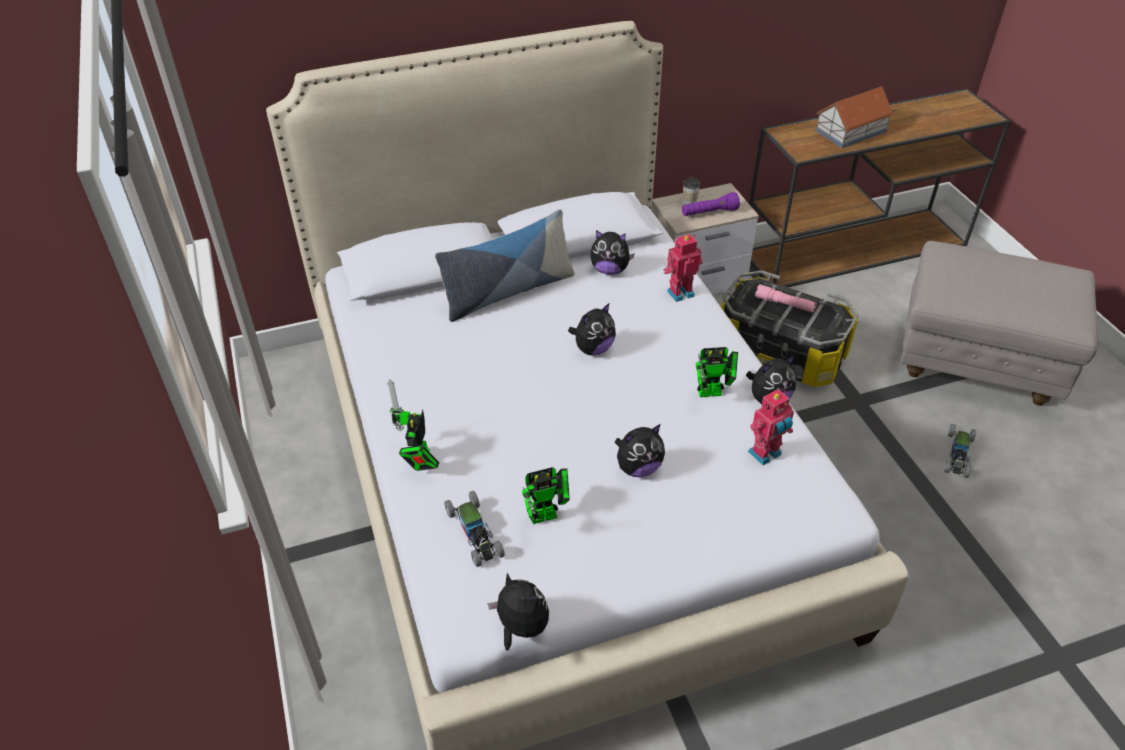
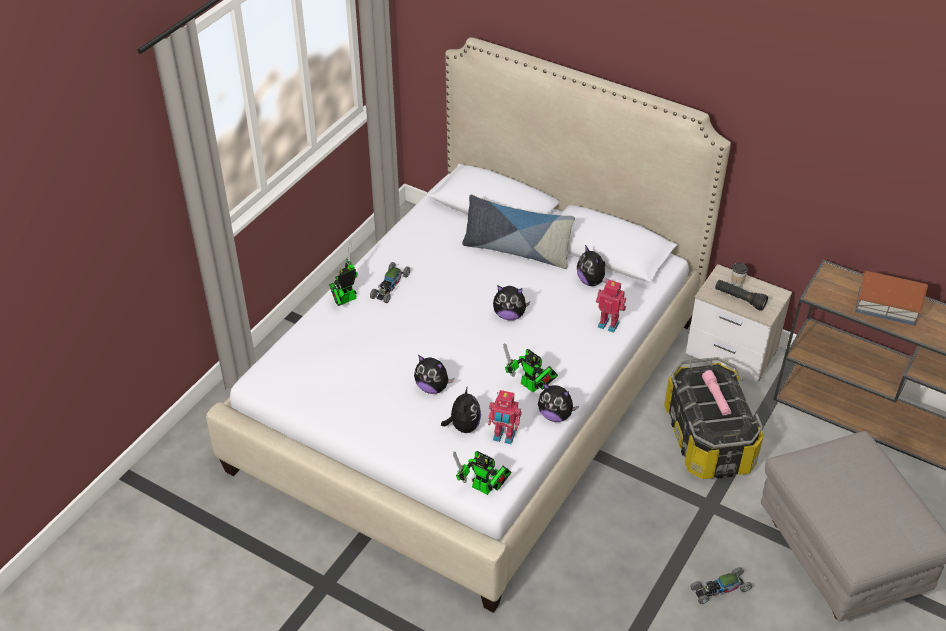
camera: 50 degrees right, 0 degrees up
(475, 533) = (317, 350): toy car -> toy car (390, 286)
(521, 628) = (278, 404): plush toy -> plush toy (463, 426)
(547, 515) = (357, 369): toy robot -> toy robot (485, 489)
(709, 213) = (739, 299): purple flashlight -> black flashlight

